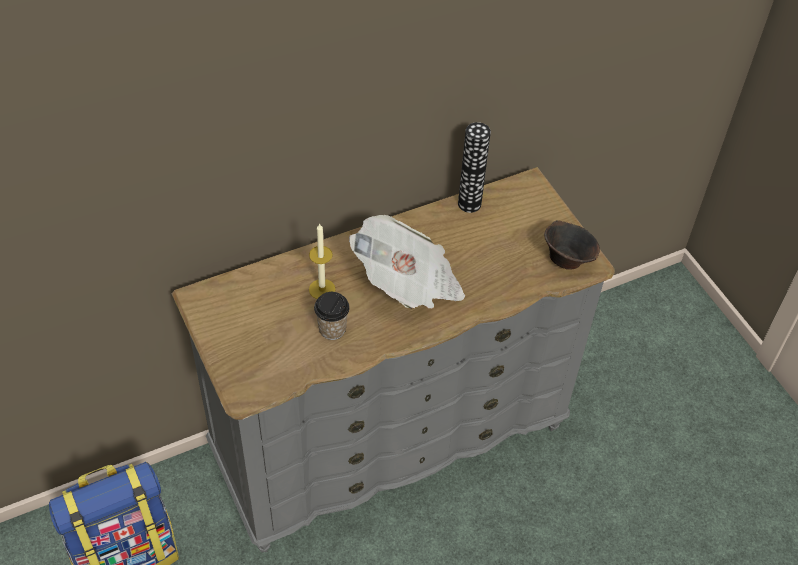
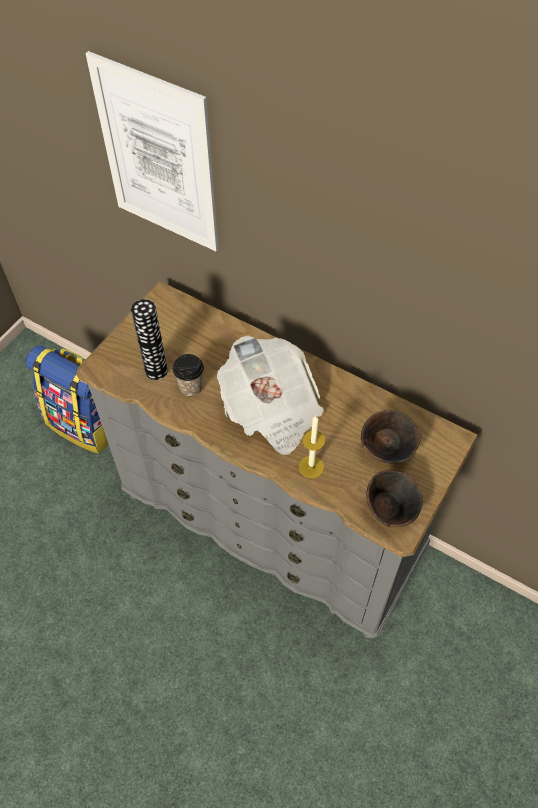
camera: 60 degrees right, 5 degrees up
(161, 144) = (158, 157): none -> picture
(322, 289) = (223, 360): candle -> candle (311, 467)
(469, 204) = (389, 407): vase -> vase (156, 371)
(509, 228) = (387, 449): none -> brown bowl

